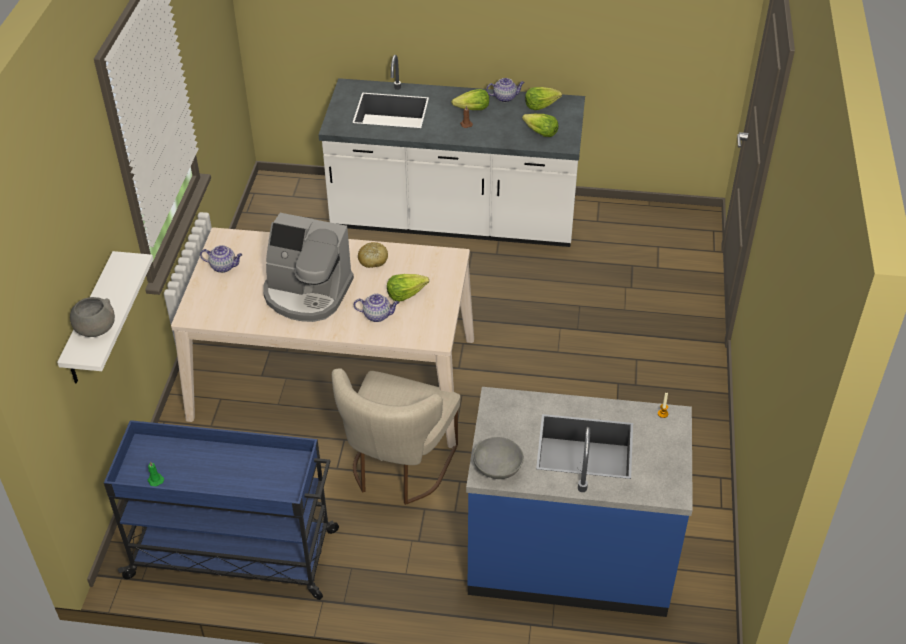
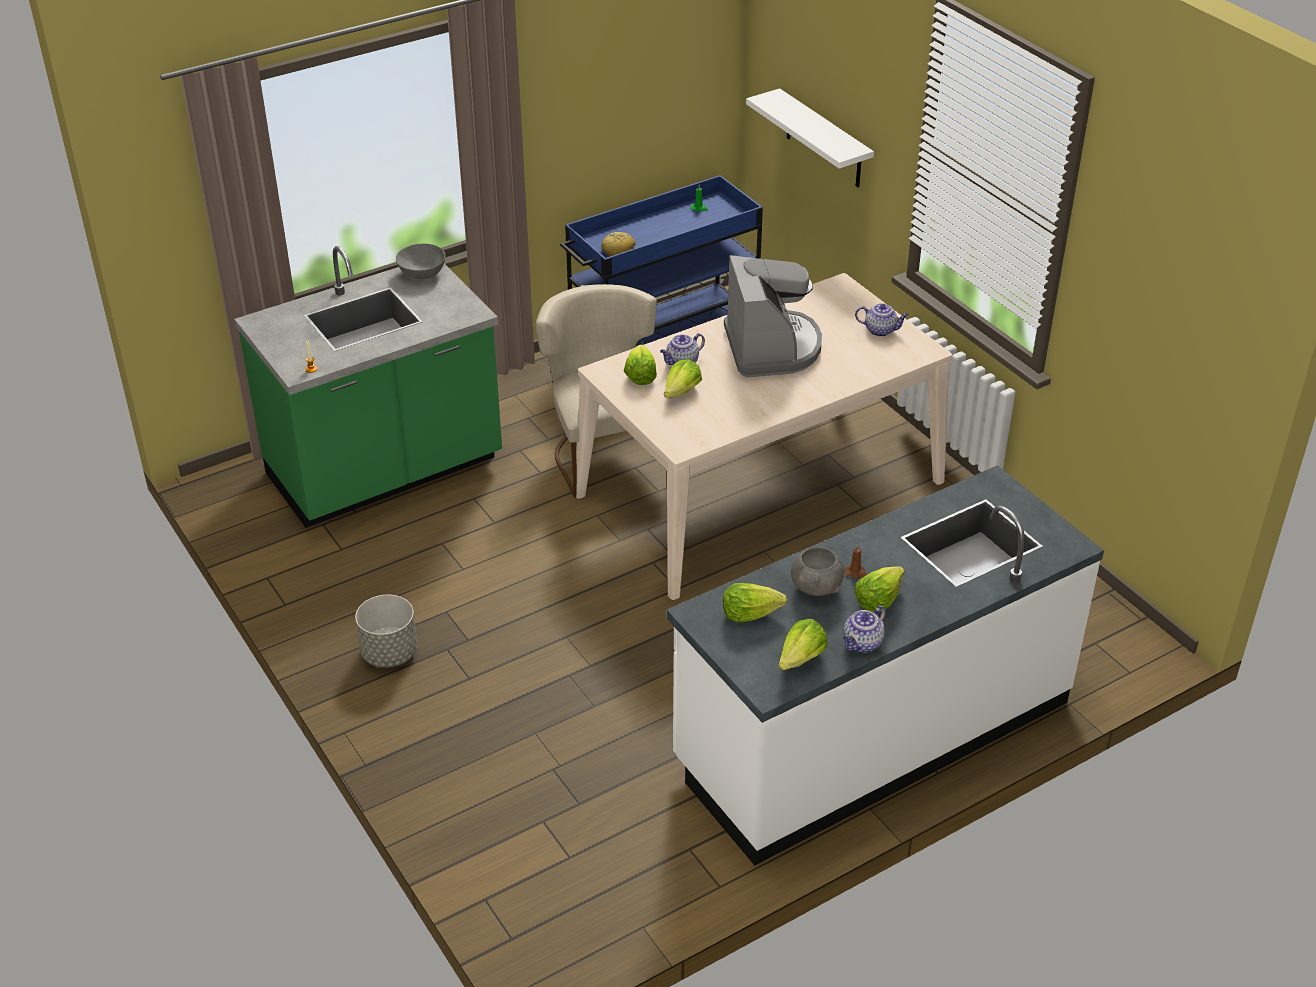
camera: 140 degrees right, 5 degrees down
(95, 329) = (788, 110): grey bowl -> grey bowl (816, 587)
(224, 266) = (881, 330): teapot -> teapot turned 135 degrees counterclockwise
(307, 293) = (772, 347): coffee machine -> coffee machine turned 105 degrees clockwise
(373, 260) = (756, 404): bread -> bread (618, 250)
(416, 321) = (640, 375): none -> lettuce
(570, 556) = (385, 471): blue counter -> green counter
(673, 402) = (389, 653): none -> grey planter

